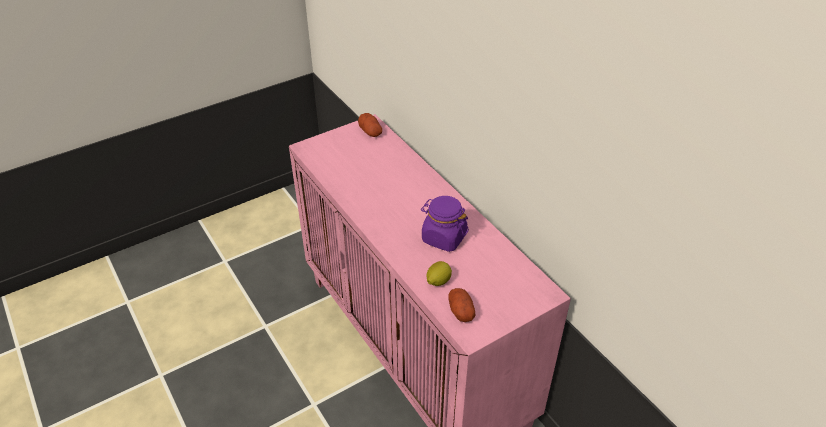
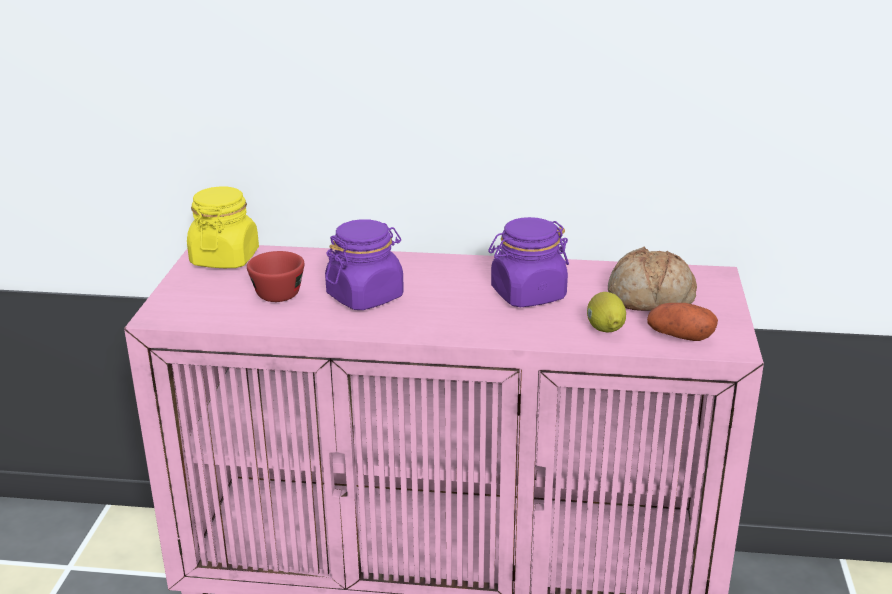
camera: 50 degrees left, 15 degrees down
(359, 163) = (278, 291): none -> red cup
(370, 132) = (225, 258): potato -> yellow jar
(383, 190) = (365, 296): none -> purple jar
(490, 281) = (650, 298): none -> bread

